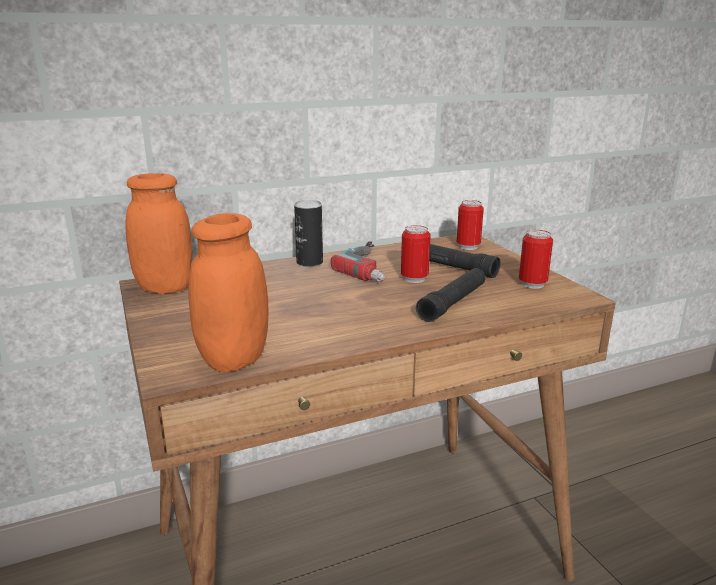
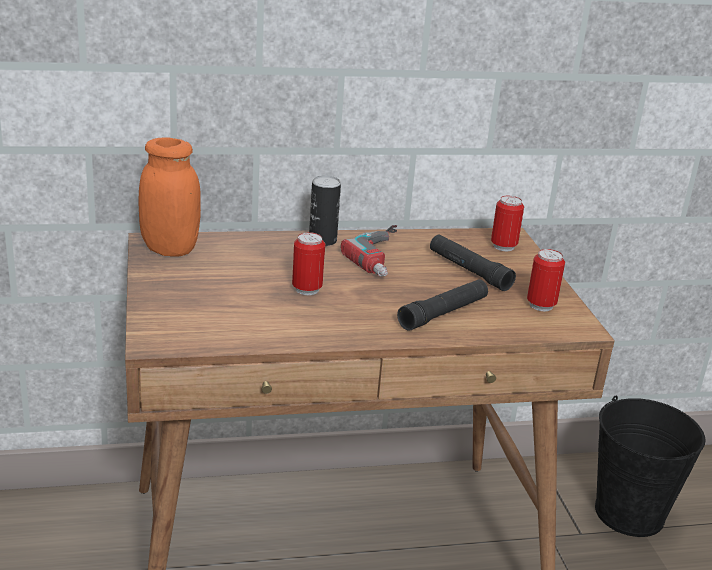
camera: 10 degrees right, 5 degrees up
(234, 359) = (211, 337): orange jar -> none
(414, 279) = (421, 278): can -> can (307, 289)
(586, 463) = (629, 513): none -> black bucket

